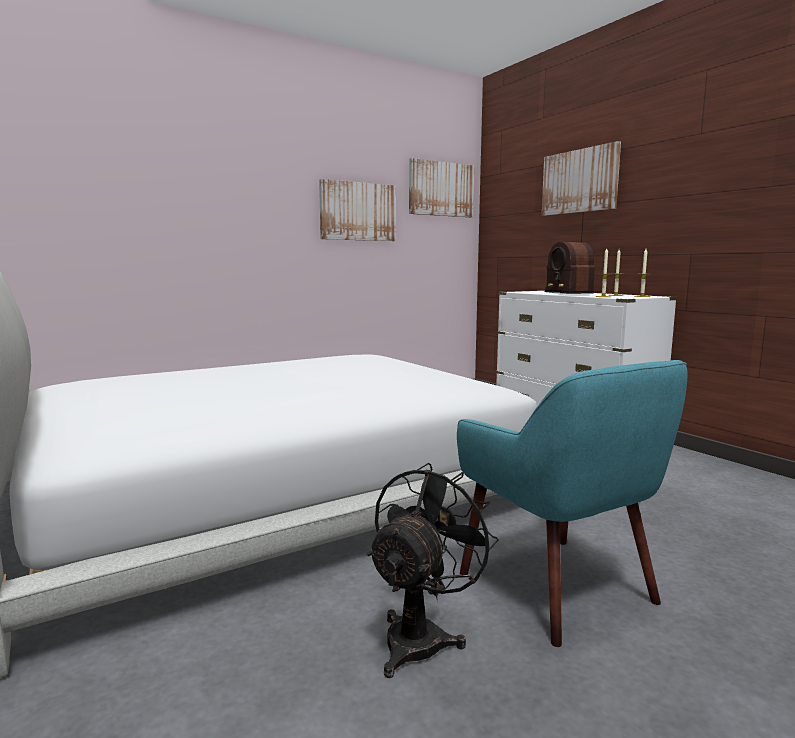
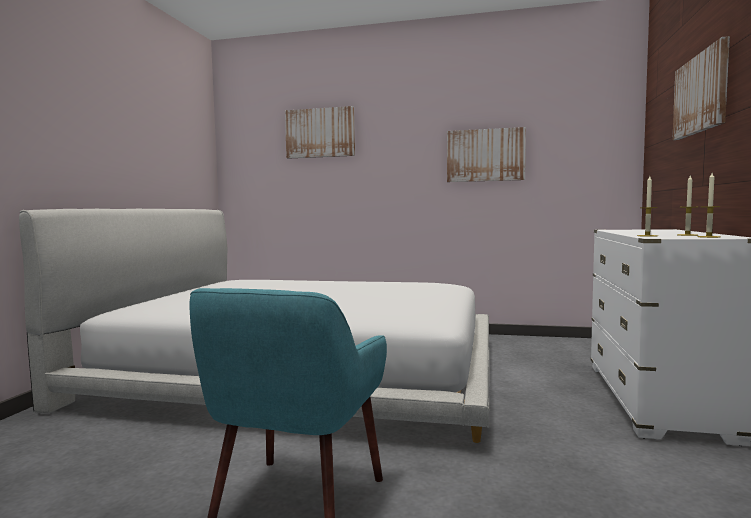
camera: 45 degrees right, 5 degrees down
(422, 636) = (170, 481): black fan -> none
(441, 189) = (586, 123): picture -> picture (320, 133)
(572, 293) = (656, 232): radio -> none

